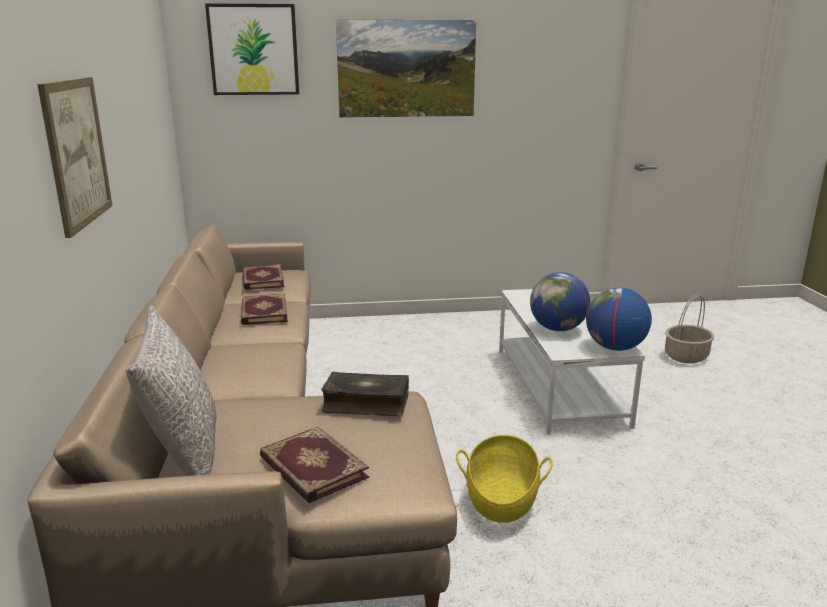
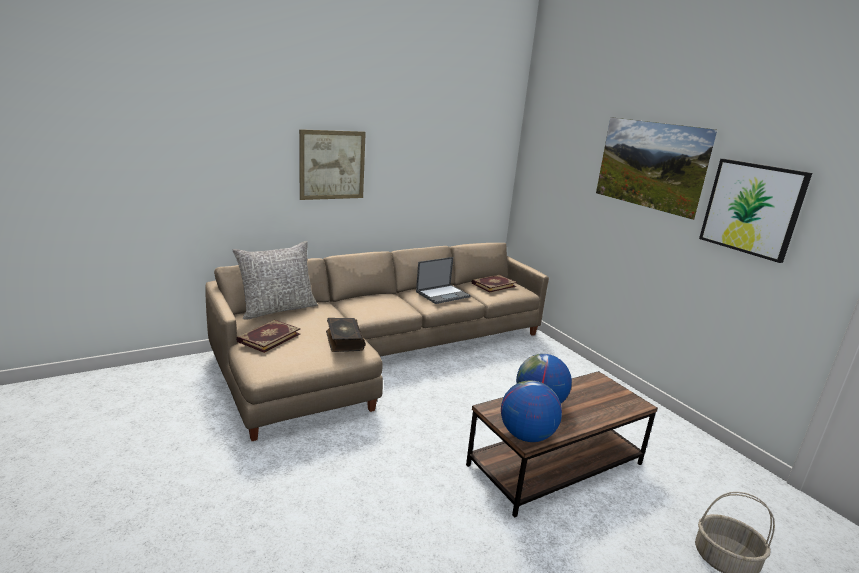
camera: 65 degrees right, 0 degrees up
(254, 50) = (560, 133): picture -> picture (752, 208)
(263, 312) = (443, 294): book -> laptop
(501, 498) = (367, 451): basket -> none
(558, 385) = (555, 463): white coffee table -> brown coffee table

